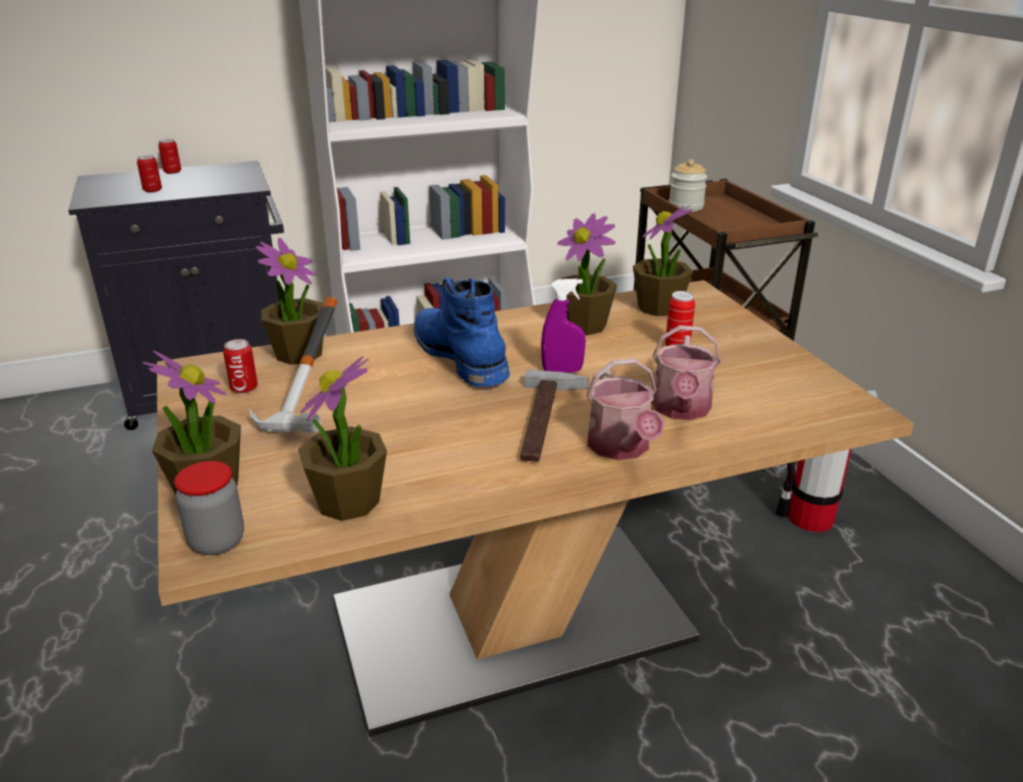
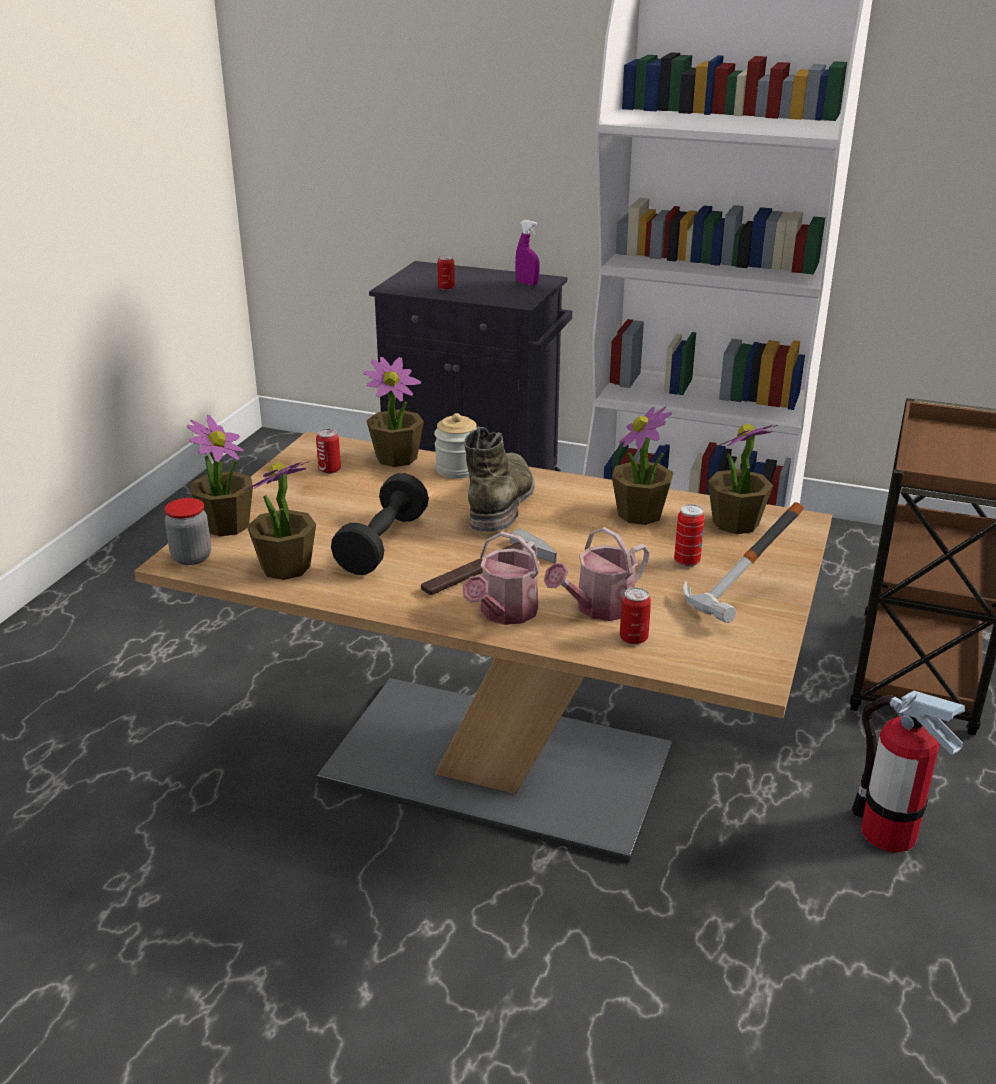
camera: 40 degrees right, 0 degrees up
(172, 172) = (484, 273): can -> can (633, 638)
(318, 410) = (351, 503): hammer -> hammer (746, 604)
(413, 435) = (382, 544): none -> black dumbbell
(459, 356) = (501, 501): blue boot -> green boot
(562, 371) = (558, 542): purple spray bottle -> purple spray bottle (527, 283)
(686, 207) = (942, 434): jar -> jar (457, 469)

